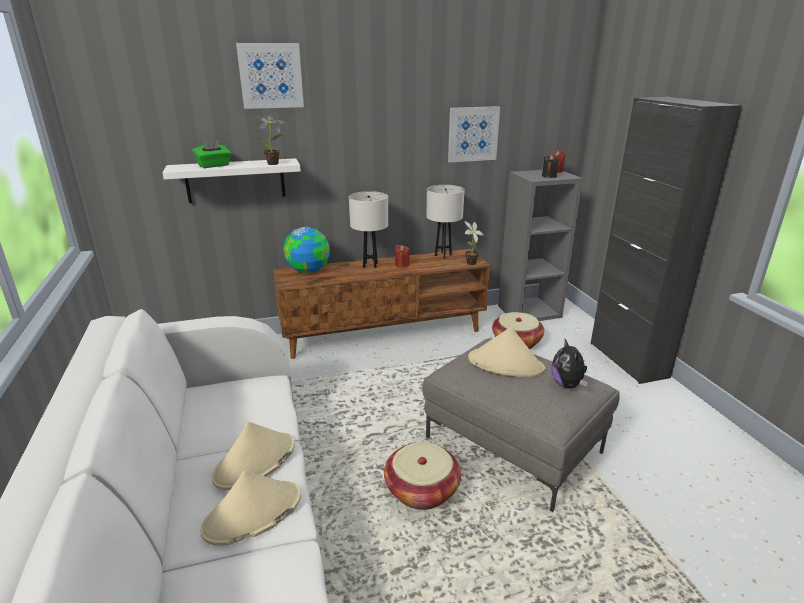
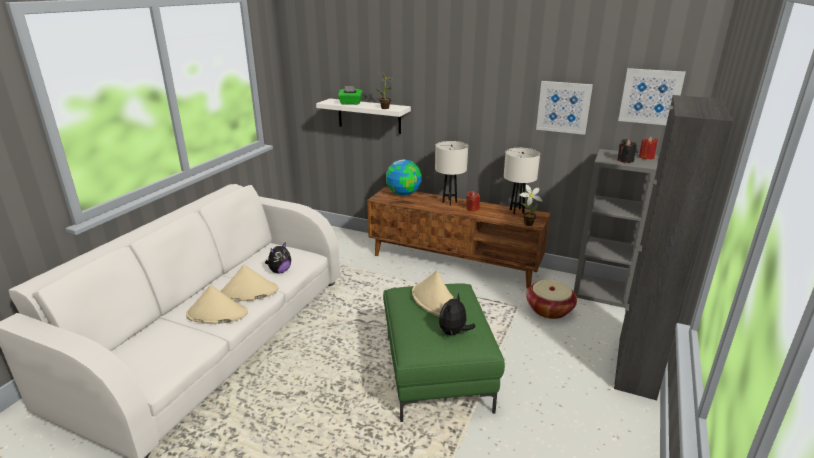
camera: 40 degrees right, 0 degrees up
(252, 417) = (280, 271): none -> plush toy
(271, 76) = (398, 43): picture -> picture (650, 96)
(422, 490) = (344, 364): basket -> none
(515, 445) = (438, 373): grey ottoman -> green ottoman

